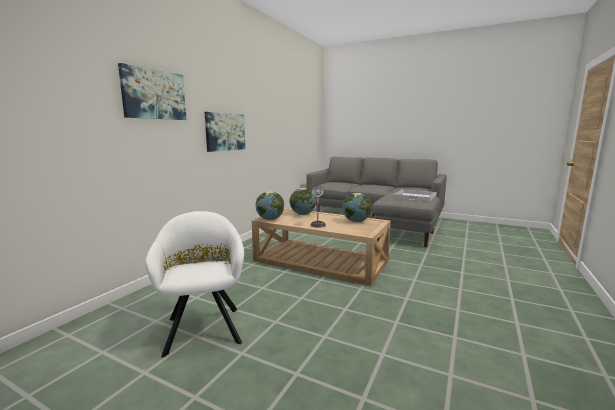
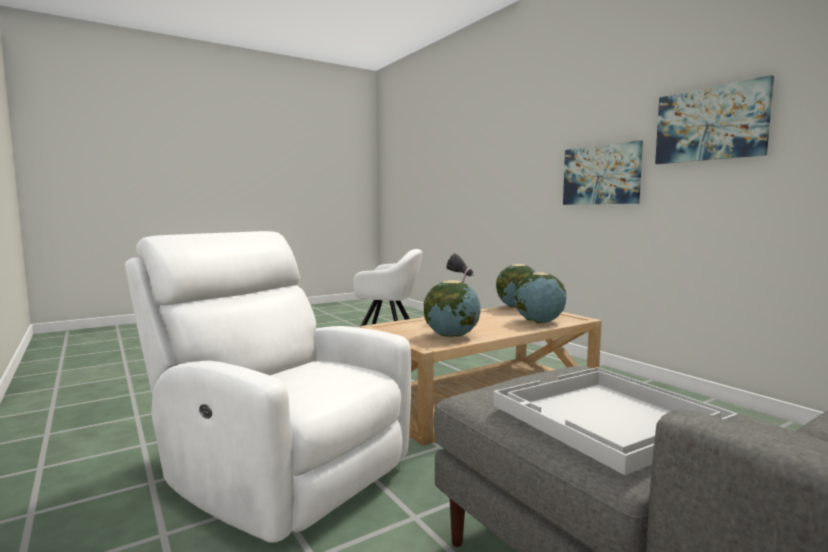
camera: 120 degrees right, 5 degrees down
(154, 94) = (513, 144): picture -> picture (710, 124)
(452, 277) = (280, 473): none -> white armchair

